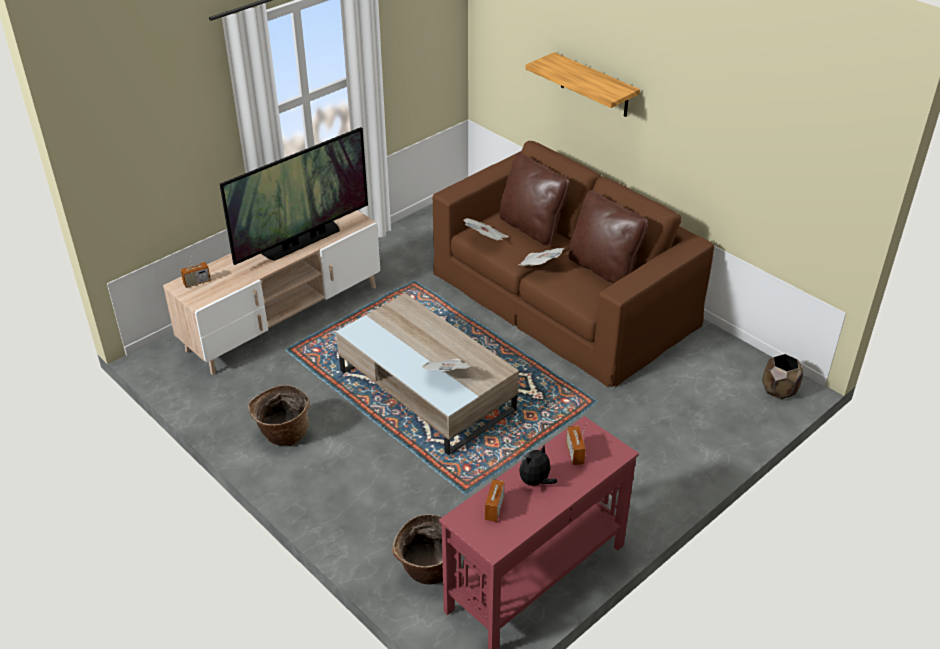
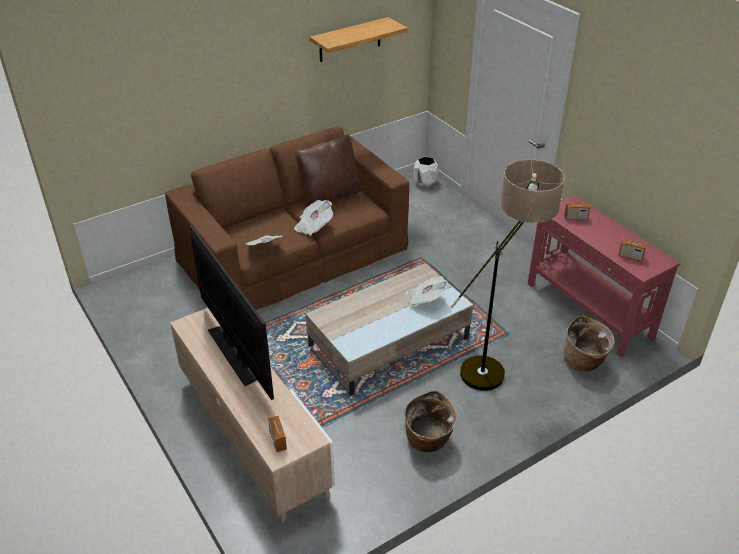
camera: 80 degrees left, 0 degrees up
(403, 482) = (495, 366): none -> floor lamp
(532, 228) = (258, 222): brown pillow -> none
(535, 482) = (604, 237): plush toy -> none
(594, 85) = (214, 92): shelf -> shelf (350, 40)
(778, 390) = (425, 182): brown planter -> white planter

